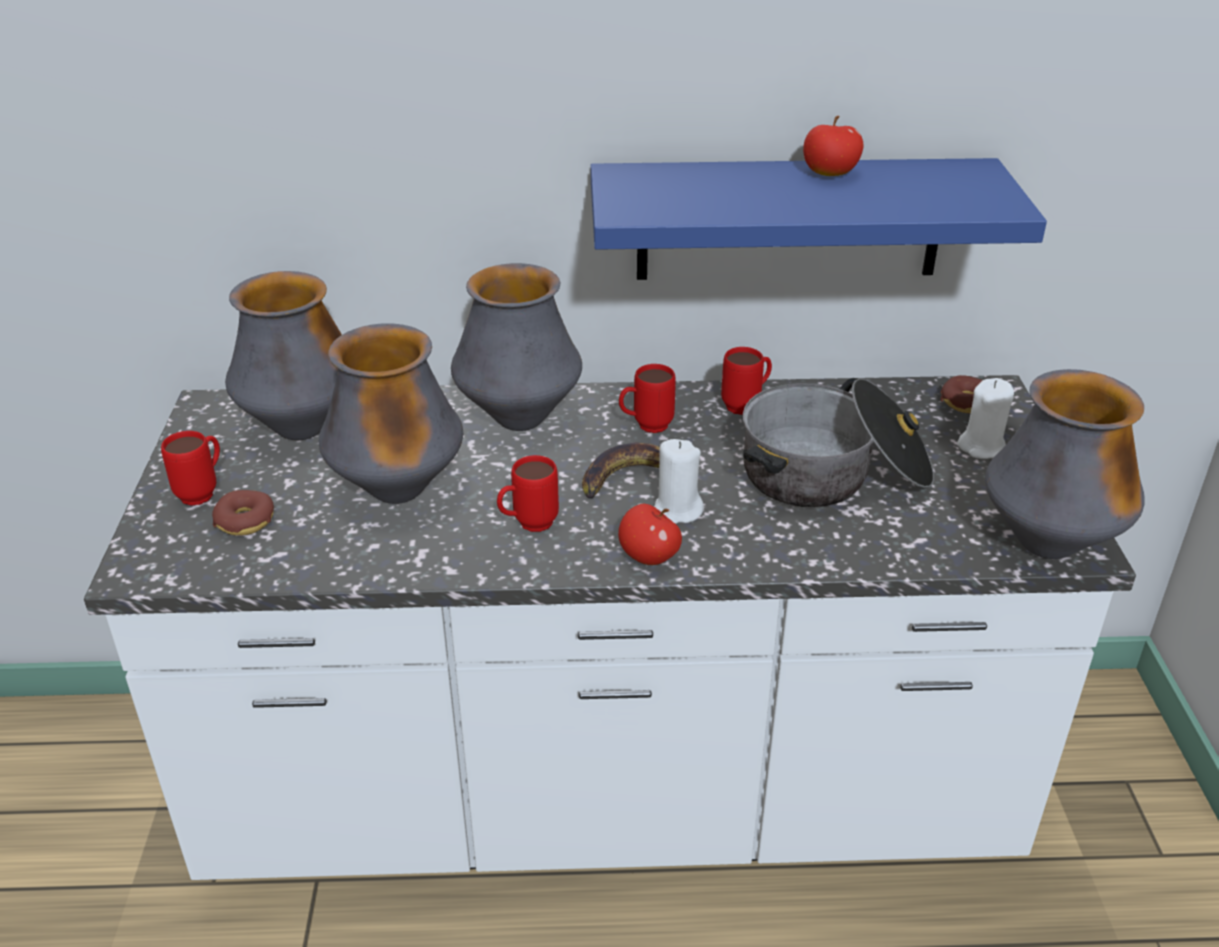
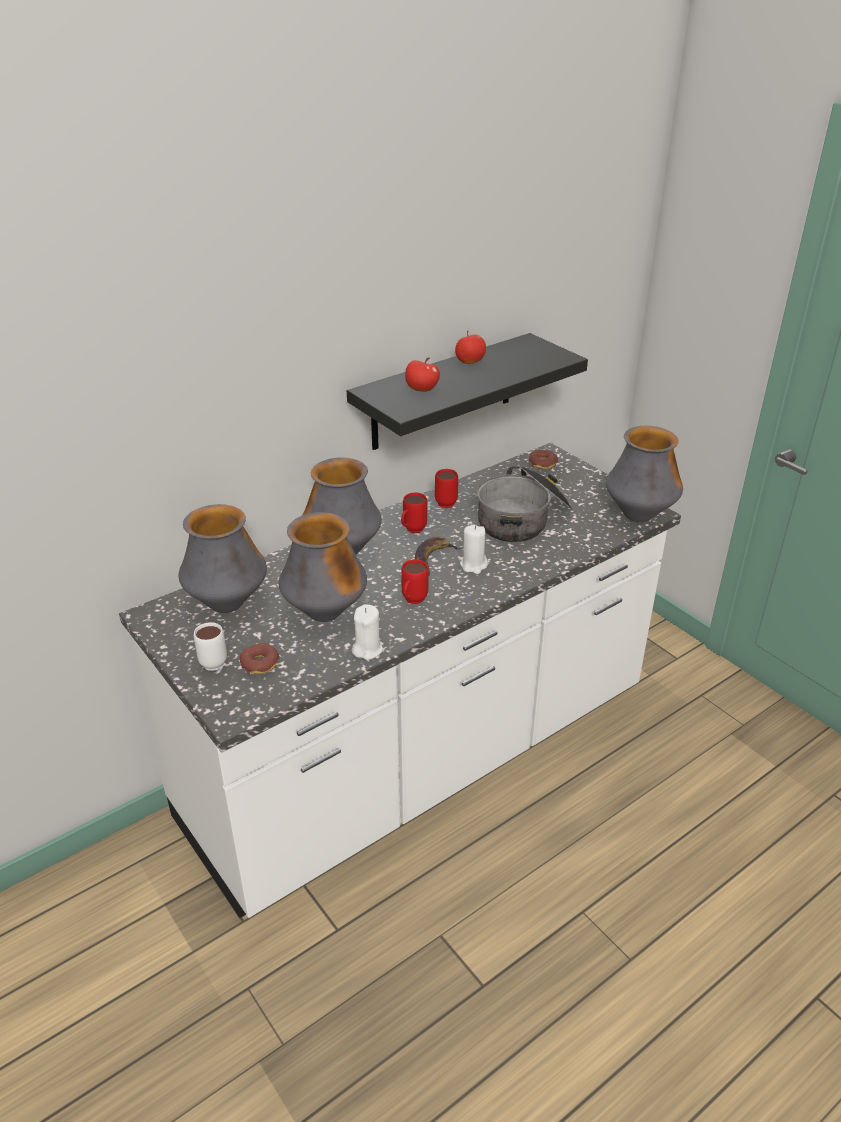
camera: 35 degrees left, 0 degrees up
(203, 492) = (214, 660): red mug -> white mug
(648, 557) = (485, 591): apple -> apple (421, 390)
(789, 219) = (443, 392): blue shelf -> black shelf
(981, 447) = (570, 482): white candle -> white candle (367, 649)

